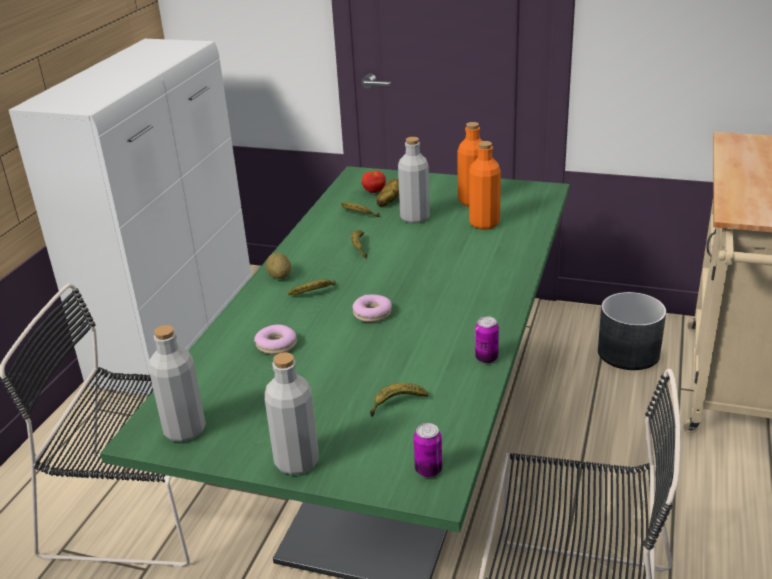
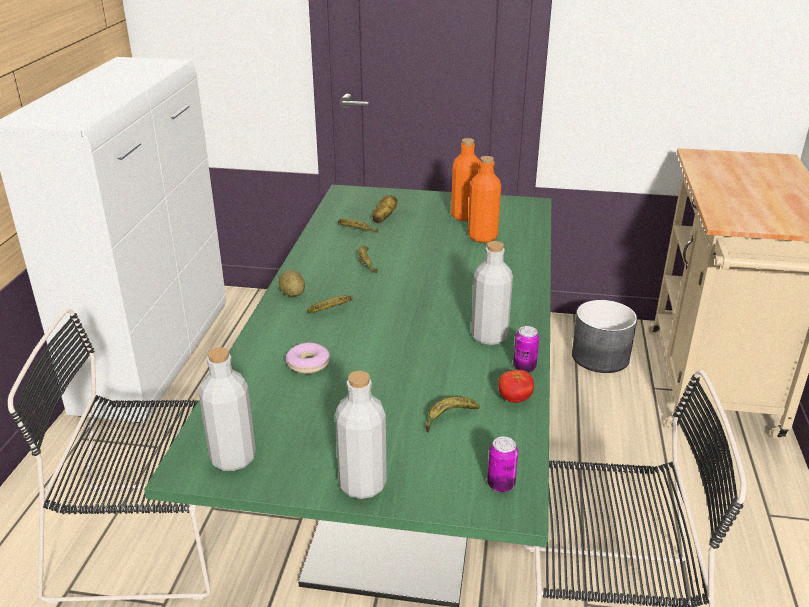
camera: 10 degrees left, 0 degrees up
(372, 314) = (398, 328): donut -> none
(374, 192) = (366, 208): tomato -> tomato (514, 399)
(415, 218) = (413, 233): grey bottle -> grey bottle (489, 336)

